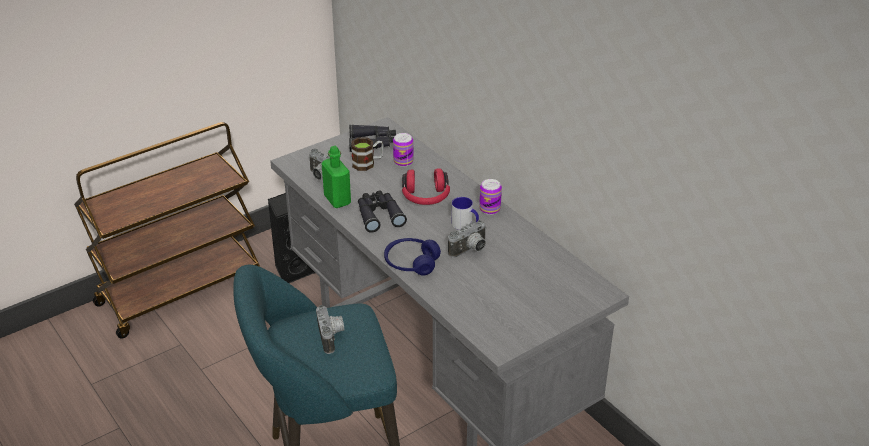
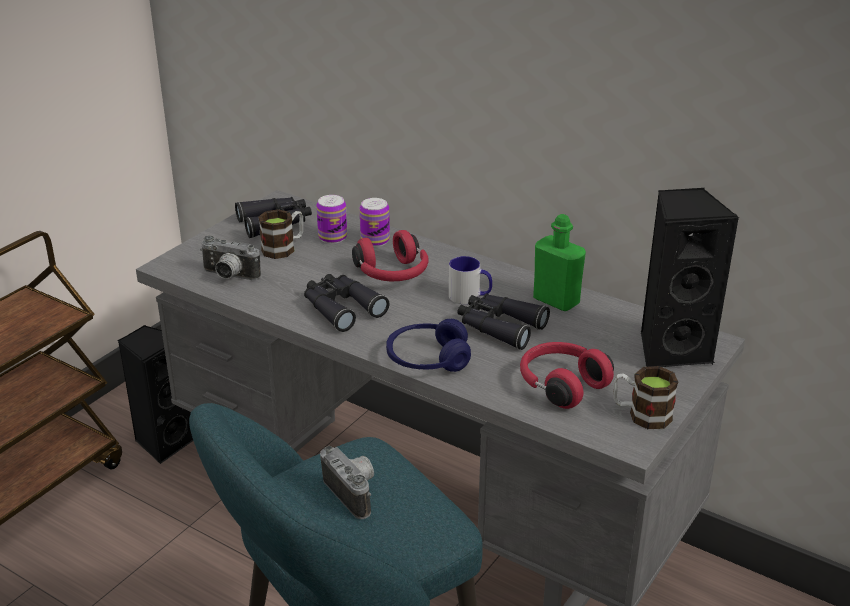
camera: 20 degrees left, 5 degrees down
(337, 200) = (267, 300): green bottle -> green bottle (556, 301)
(470, 250) = (499, 327): camera -> black binoculars
(483, 300) = (561, 385): none -> red headphones
(490, 209) = (489, 272): can -> can (375, 240)
(520, 331) = (641, 414): none -> mug
(573, 292) = (672, 349): none -> black speaker

